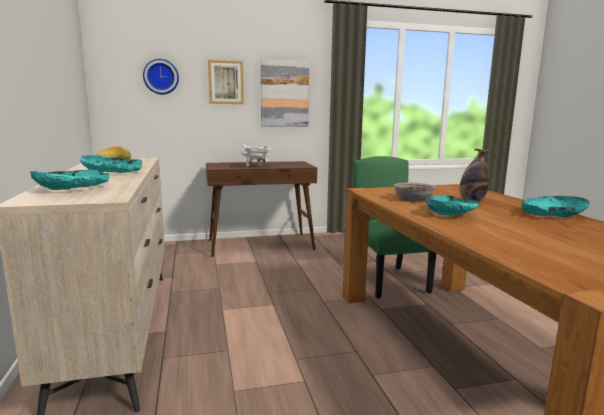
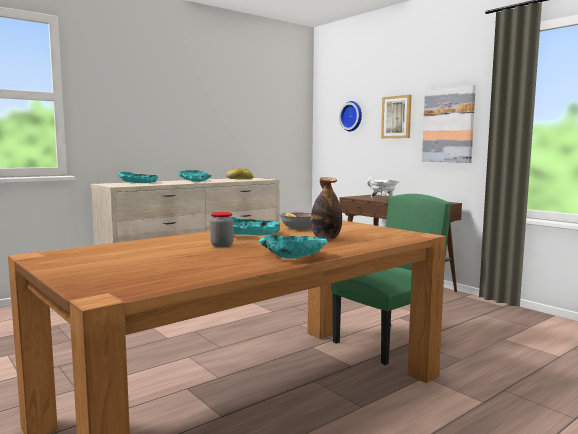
camera: 65 degrees right, 5 degrees down
(507, 224) = (222, 245): none -> jar

